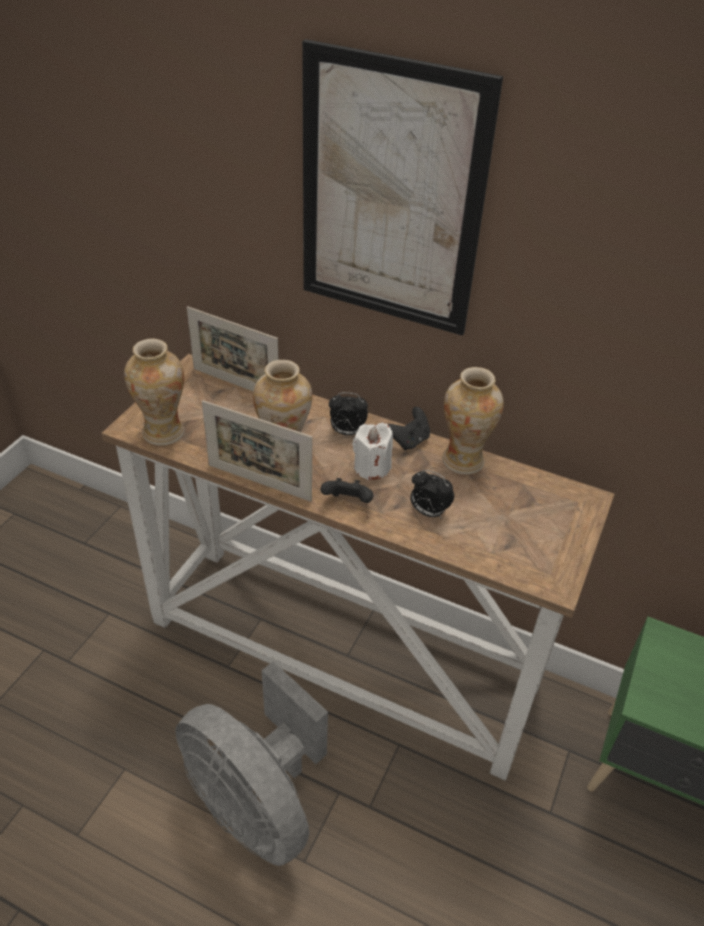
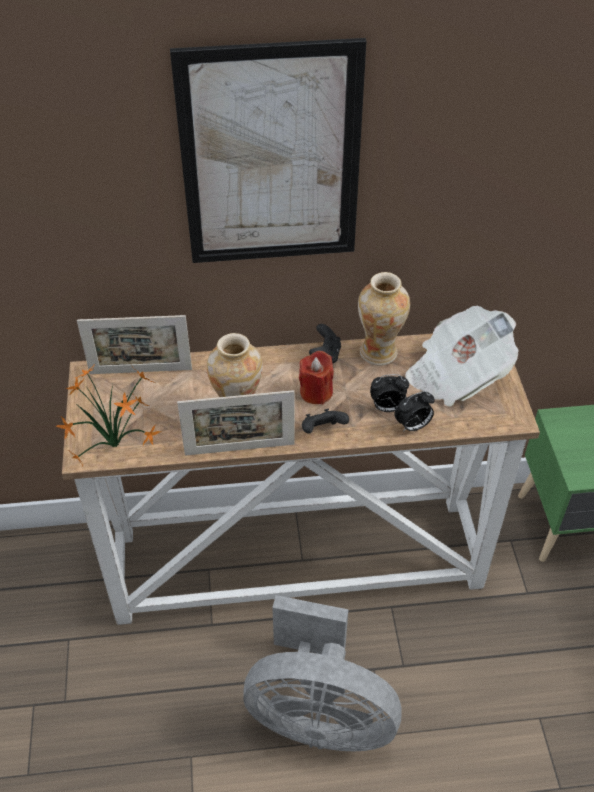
camera: 30 degrees left, 5 degrees up
(163, 433) = (119, 446): vase -> potted plant
(347, 432) = (271, 371): alarm clock -> alarm clock (412, 426)
(372, 467) = (316, 392): white candle -> red candle
(527, 515) = (457, 374): none -> newspaper

